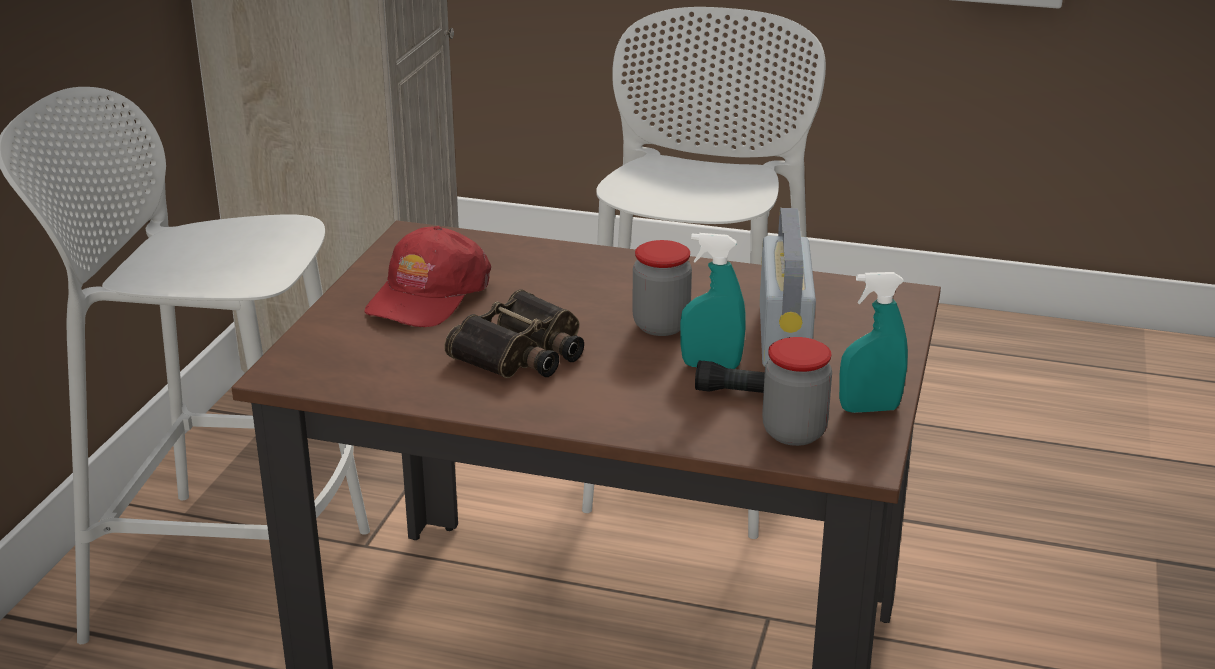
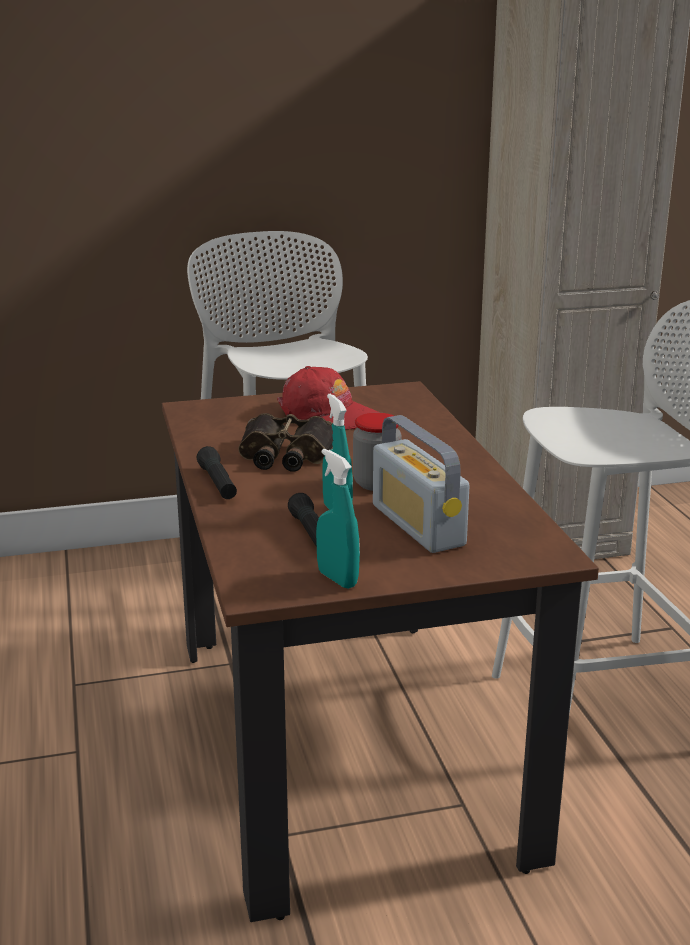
camera: 60 degrees right, 5 degrees down
(427, 296) = (327, 414): red cap -> red cap turned 150 degrees counterclockwise
(560, 413) = (218, 483): none -> black flashlight
(784, 335) = (418, 525): radio -> radio turned 90 degrees clockwise
(794, 432) = (270, 559): jar -> none

